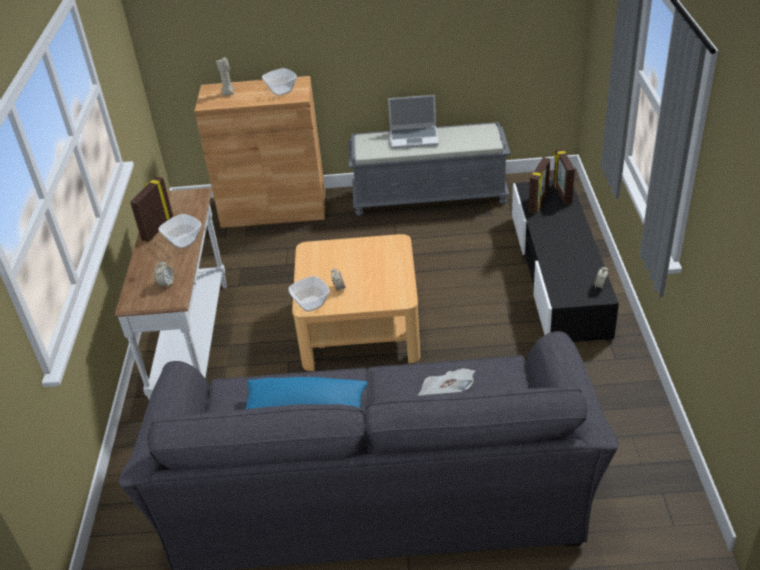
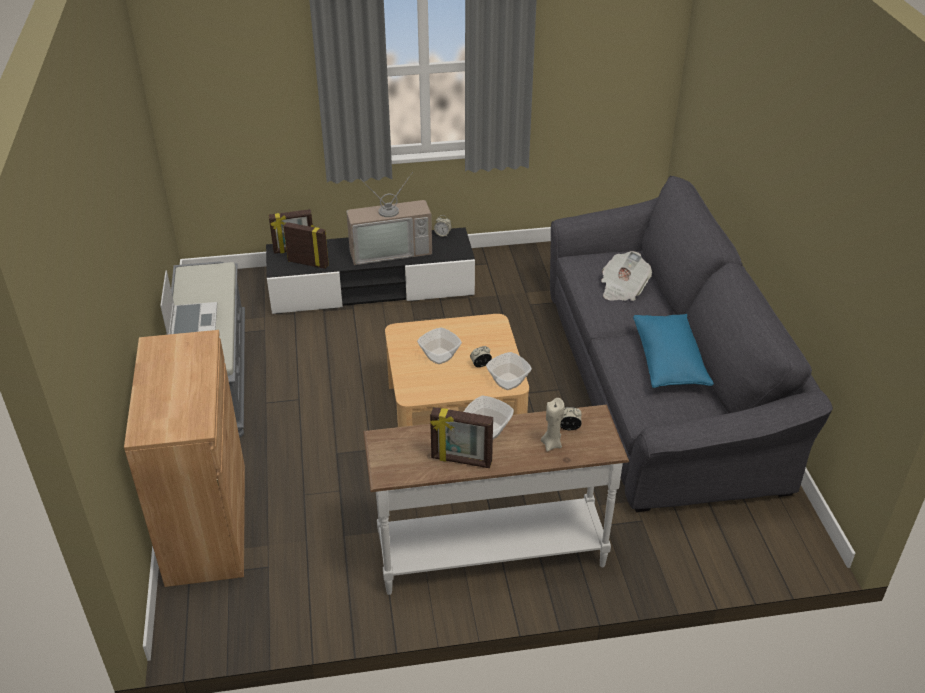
camera: 100 degrees left, 0 degrees up
(228, 93) = (166, 409): beige candle -> beige candle (551, 444)
(281, 91) = (179, 357): bowl -> bowl (440, 356)
(566, 250) = (390, 249): none -> television

